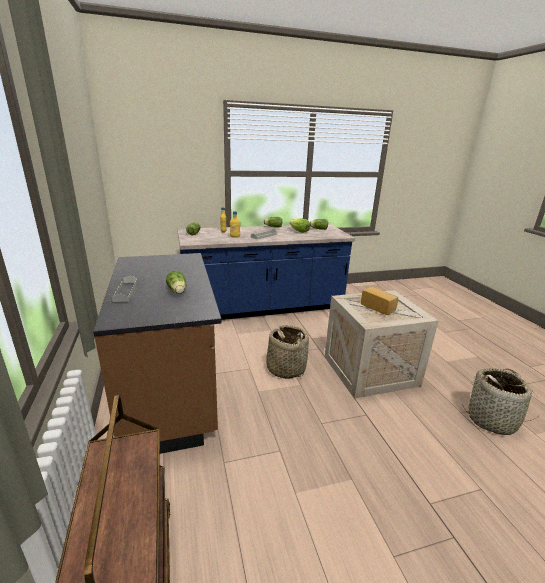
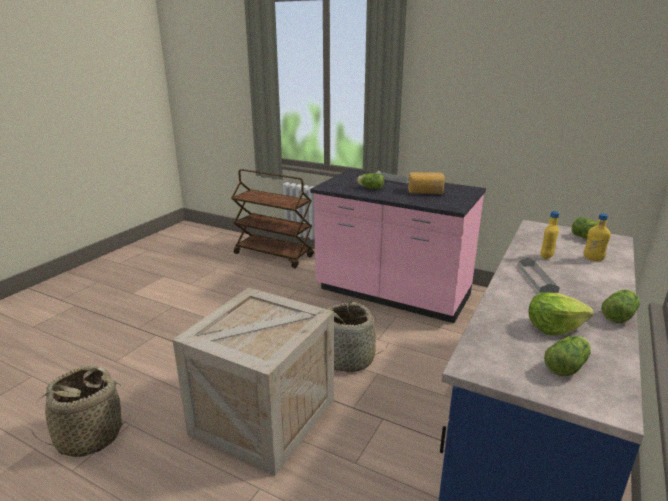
camera: 135 degrees right, 0 degrees up
(171, 392) = (392, 294): brown counter -> pink counter
(378, 307) = (261, 323): bread -> bread (425, 192)

